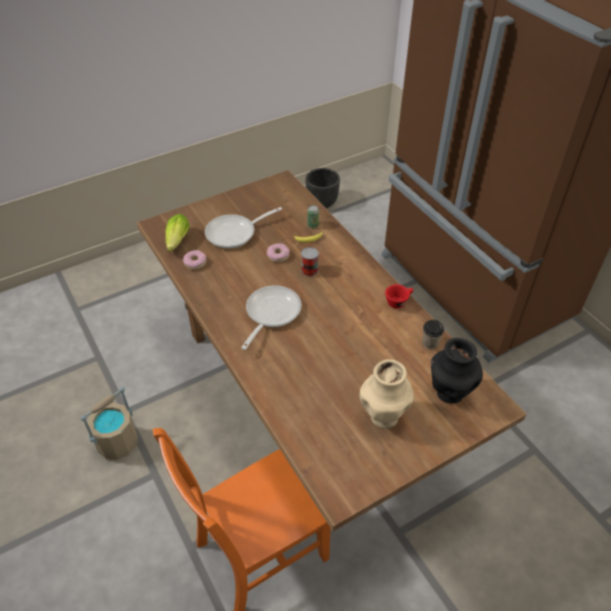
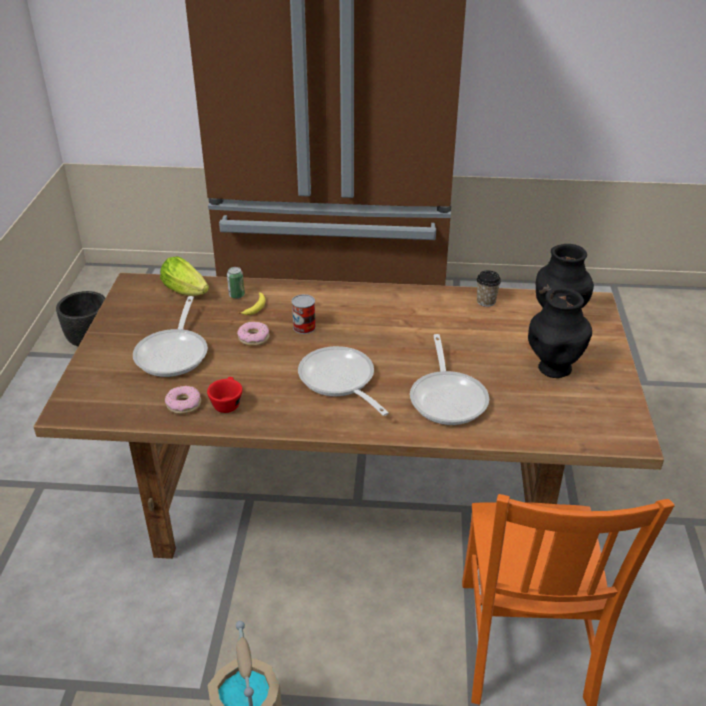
camera: 55 degrees left, 10 degrees down
(176, 242) = (125, 406): lettuce -> lettuce (187, 291)
(299, 373) = (448, 397): none -> frying pan
(383, 416) = (553, 368): beige vase -> black vase
(398, 301) = (413, 294): red cup -> red cup (227, 403)

